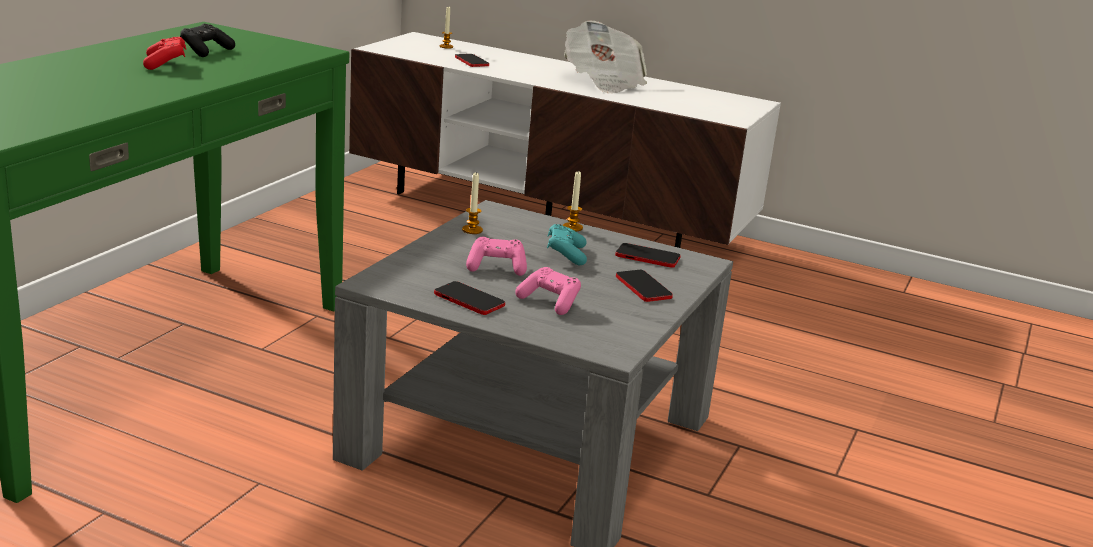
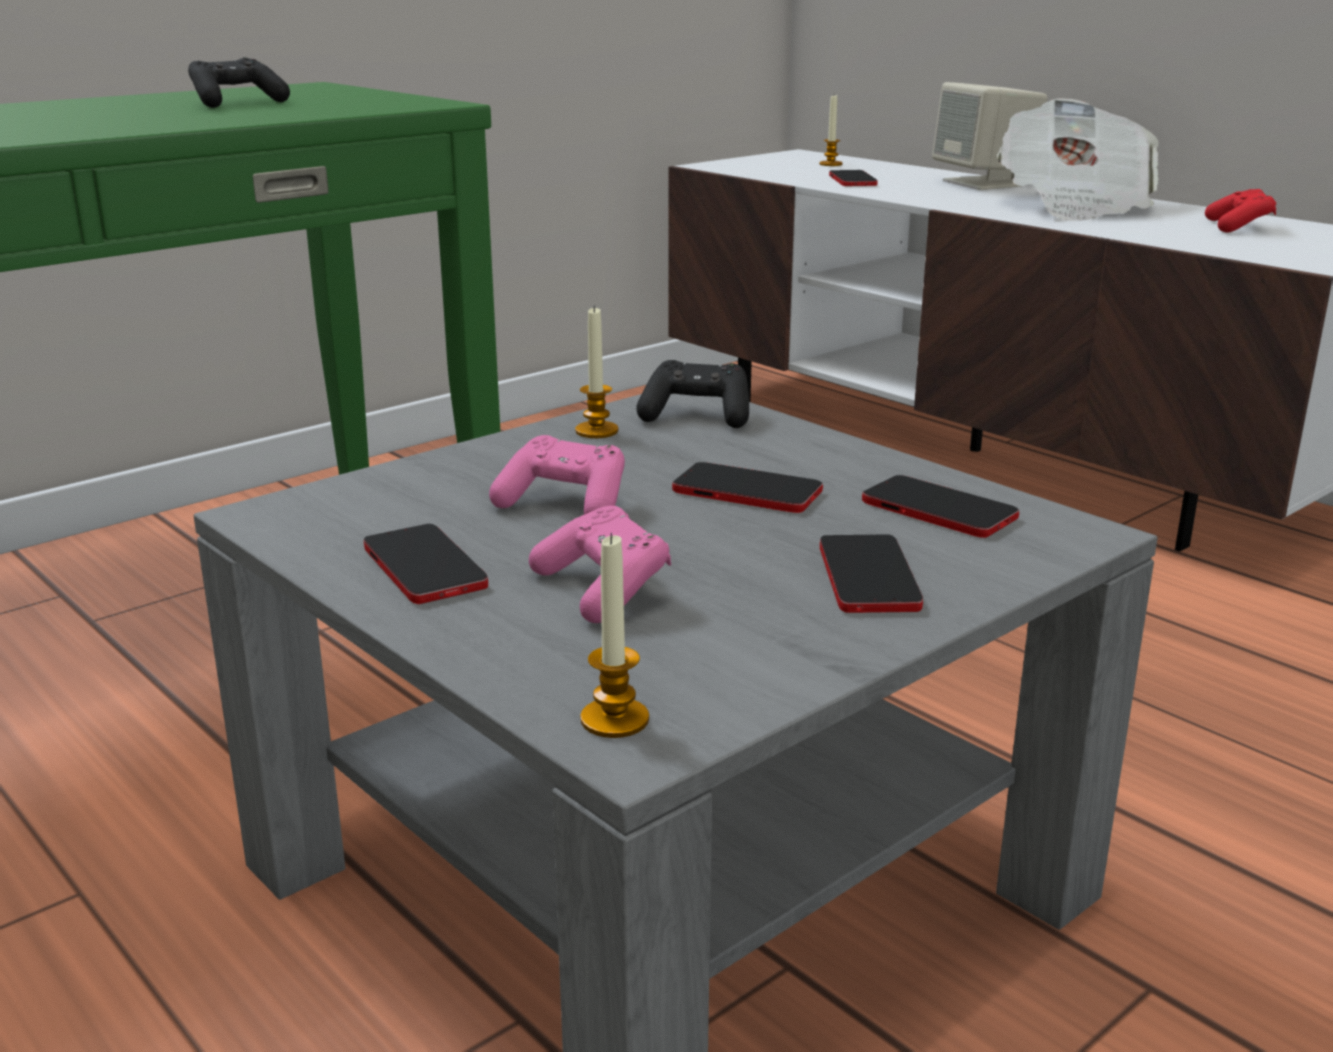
camera: 25 degrees right, 0 degrees up
(165, 64) = (127, 113): red game controller -> red game controller (1238, 227)
(509, 219) = (697, 416): none -> black game controller
(545, 63) = (984, 183): none -> beige speaker
(566, 255) = (747, 491): turquoise game controller -> phone
(572, 227) = (816, 439): candle -> candle (614, 720)

